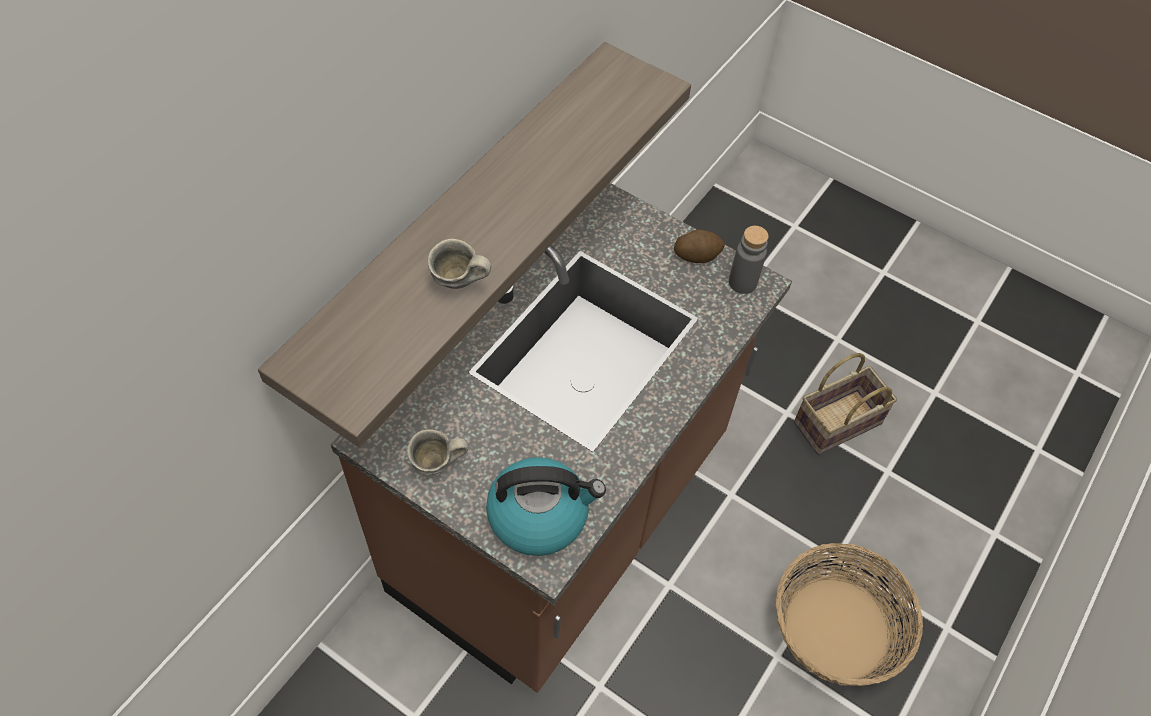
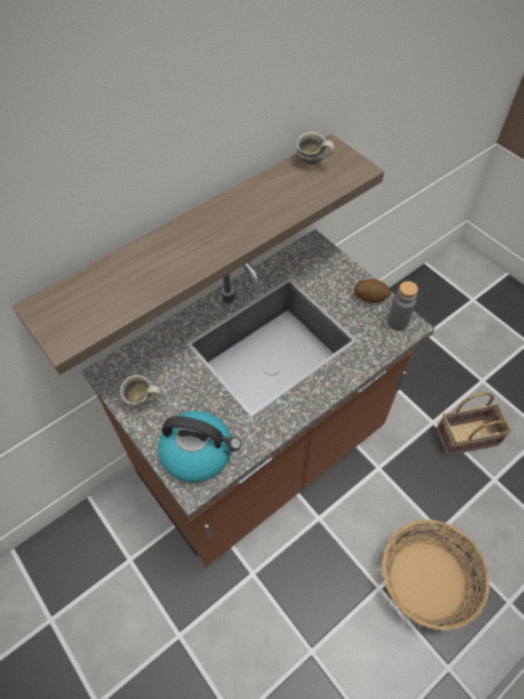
camera: 20 degrees right, 0 degrees up
(458, 284) = (166, 276): grey mug -> grey mug (312, 163)

